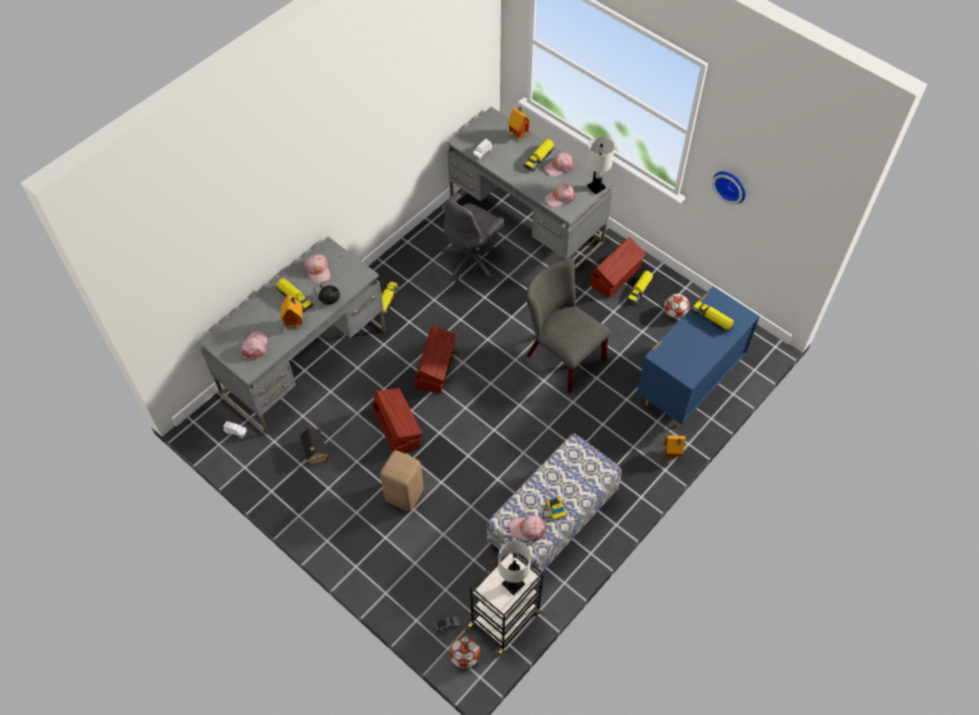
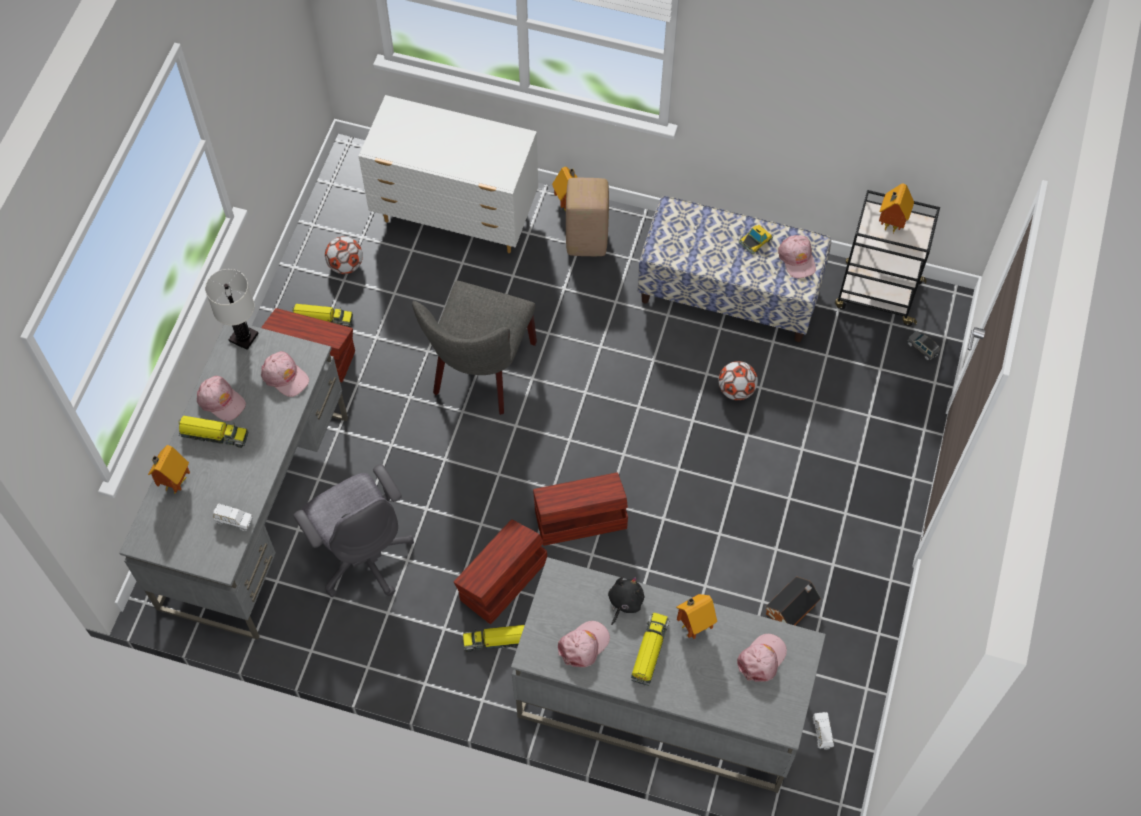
camera: 115 degrees left, 5 degrees up
(255, 347) = (762, 659): pink cap -> pink cap turned 150 degrees clockwise
(397, 428) = (700, 522): brown storage box -> brown storage box (502, 580)
(403, 496) = (791, 469): beige stool -> beige stool (587, 242)
(465, 657) = (943, 316): football -> football (736, 390)
(473, 260) = (362, 554): grey office chair -> grey office chair turned 45 degrees clockwise
(513, 584) = (890, 224): white table lamp -> toy house
(687, 385) = (456, 217): blue dresser -> white dresser
(712, 319) = (415, 140): toy truck -> none
(731, 185) = (248, 103): wall clock -> none

